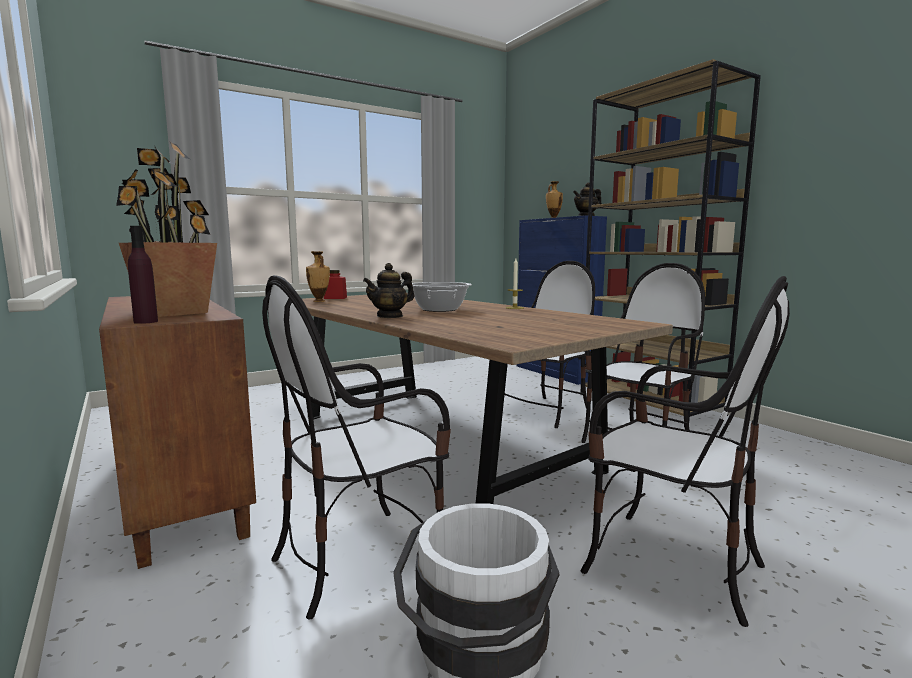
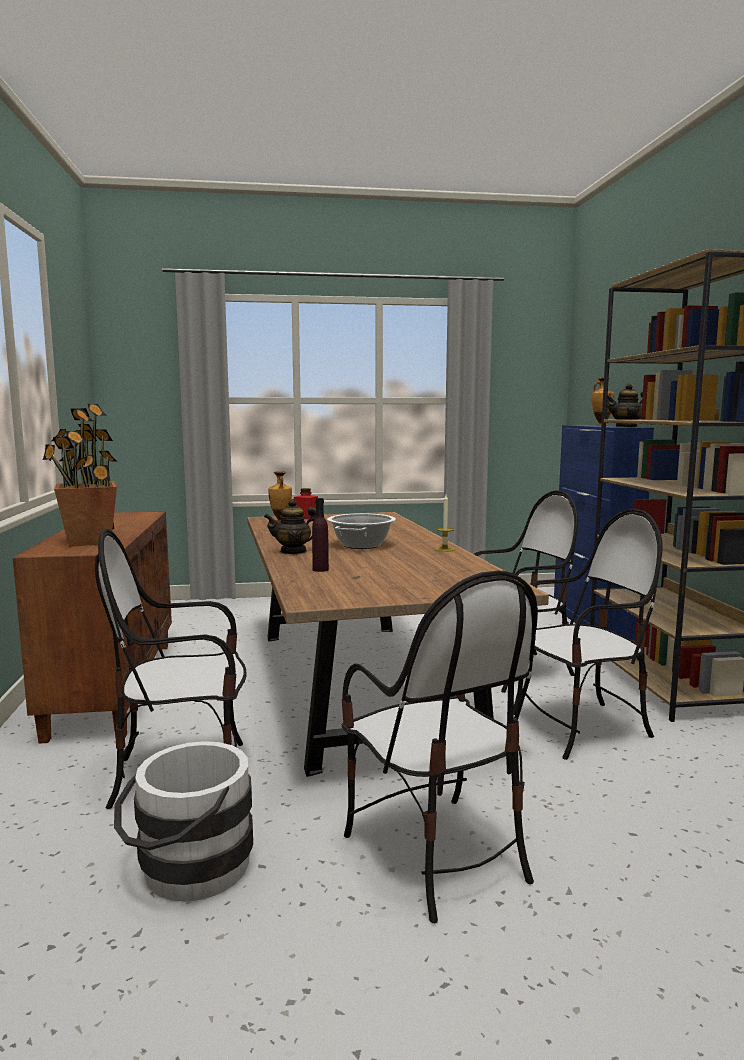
camera: 25 degrees right, 0 degrees up
(146, 322) = (50, 552): purple bottle -> purple bottle (320, 569)

